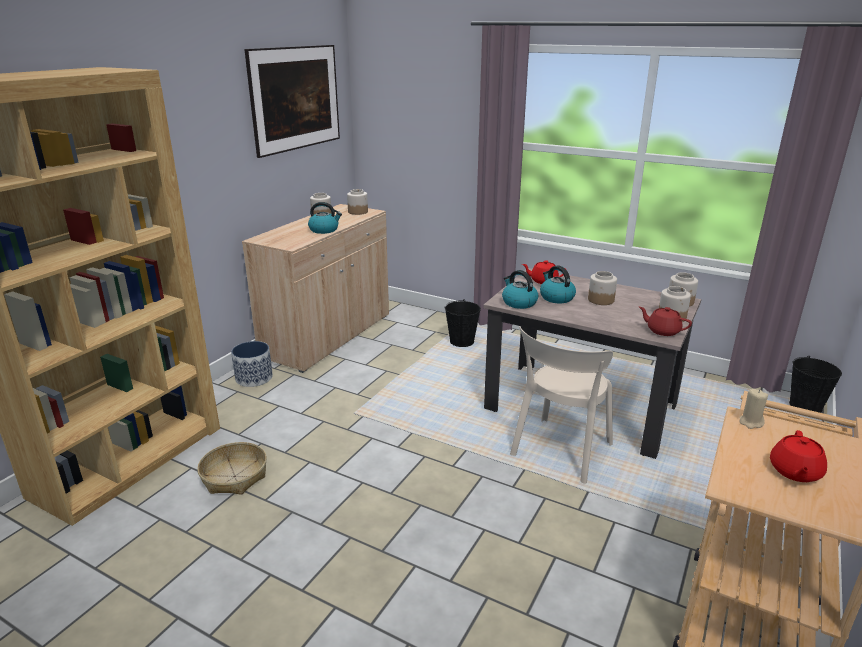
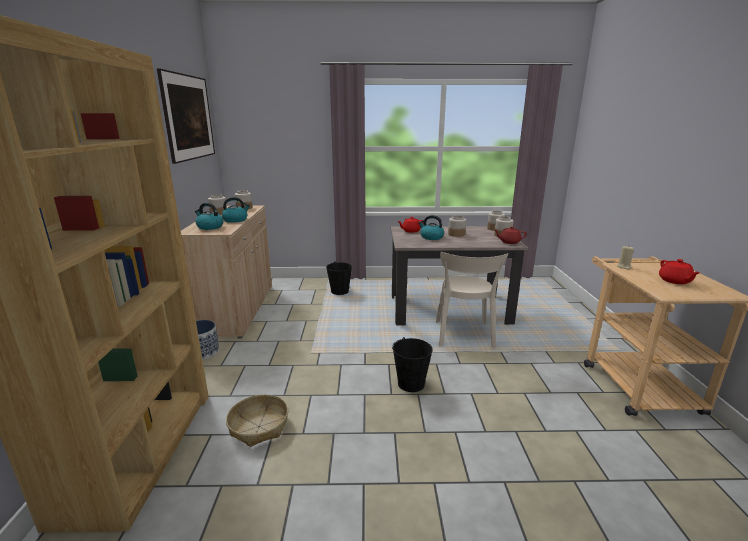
camera: 30 degrees left, 5 degrees down
(518, 302) = (414, 243): kettle -> kettle (209, 227)
(805, 406) = (548, 281): black bucket -> black bucket (411, 383)

